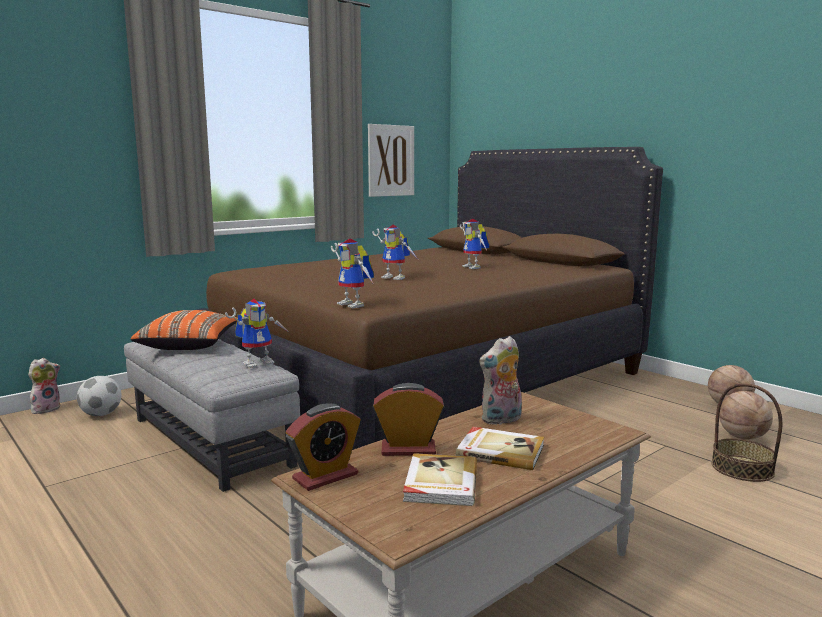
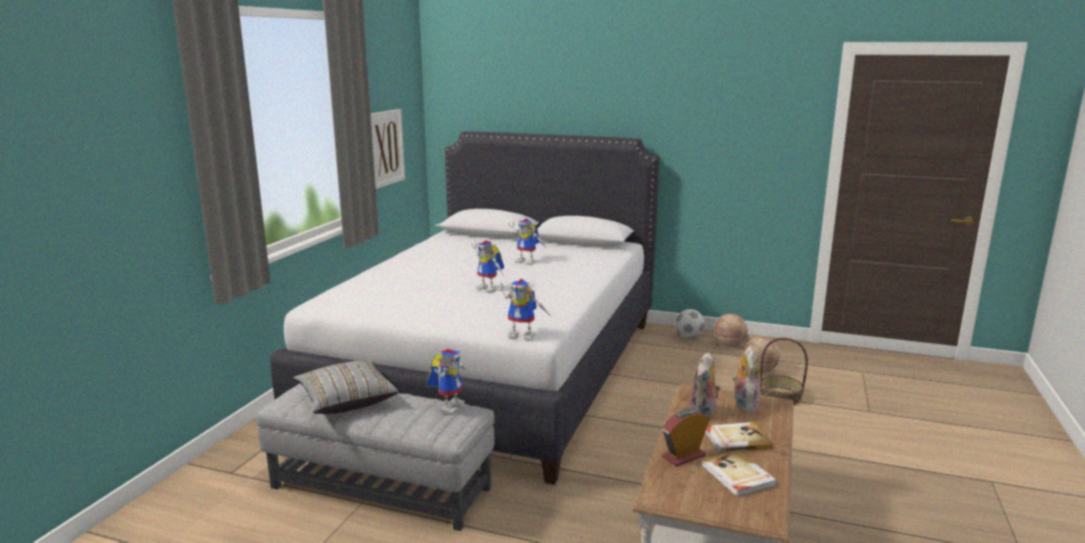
camera: 30 degrees left, 5 degrees up
(46, 409) = (138, 505): plush toy -> plush toy (744, 404)
(101, 414) = (219, 493): football -> football (689, 337)
(189, 345) = (347, 400): orange pillow -> grey pillow
(325, 477) = (667, 495): alarm clock -> none
(396, 278) = (490, 289): toy robot -> toy robot turned 45 degrees clockwise
(427, 379) = (493, 370): brown bed -> white bed

